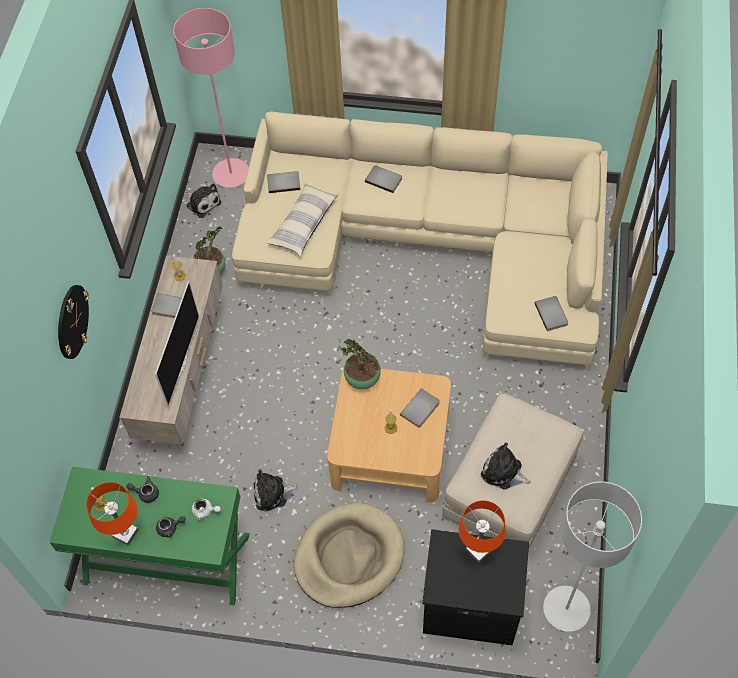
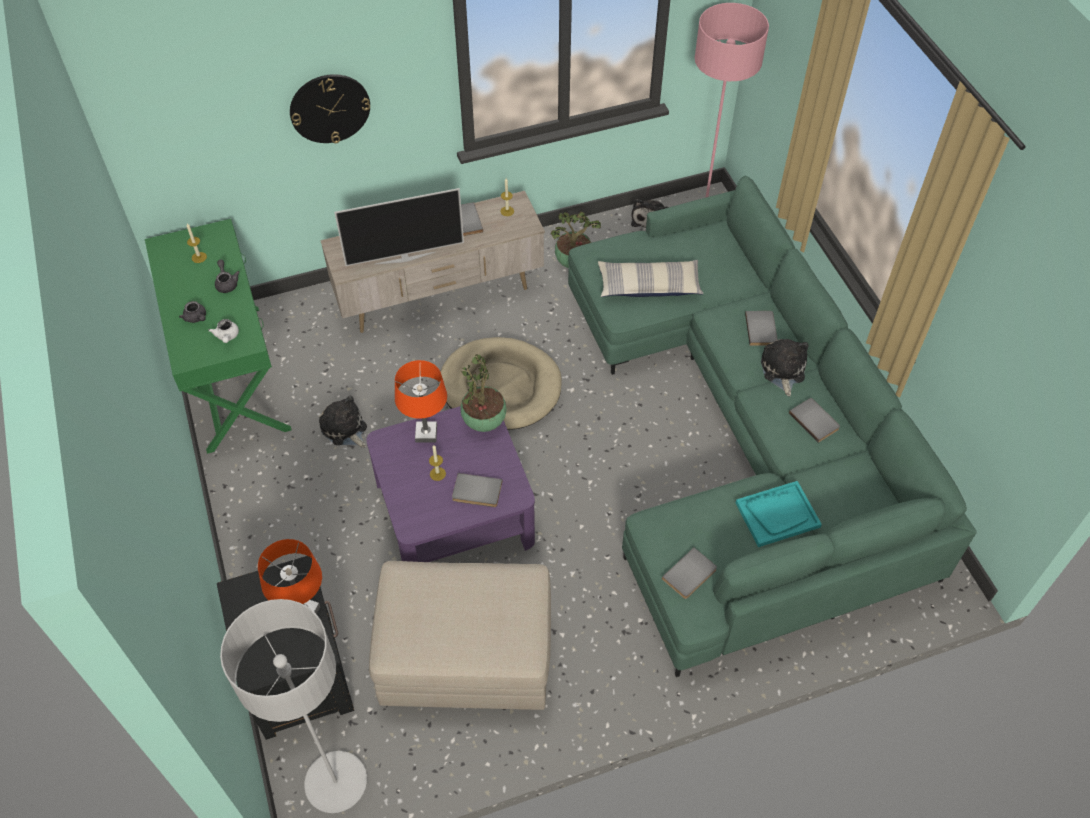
camera: 60 degrees right, 5 degrees down
(125, 534) = (175, 288): orange table lamp -> orange table lamp (426, 434)
(283, 182) = (691, 246): grey book -> grey book (815, 420)
(349, 557) = (304, 529): beige dog bed -> beige dog bed (500, 387)
(391, 447) = (455, 511): beige coffee table -> purple coffee table
(433, 245) = (744, 439): beige sofa -> green sofa
(503, 472) = (435, 608): plush toy -> plush toy (782, 370)
(533, 245) = (777, 515): none -> turquoise tray

